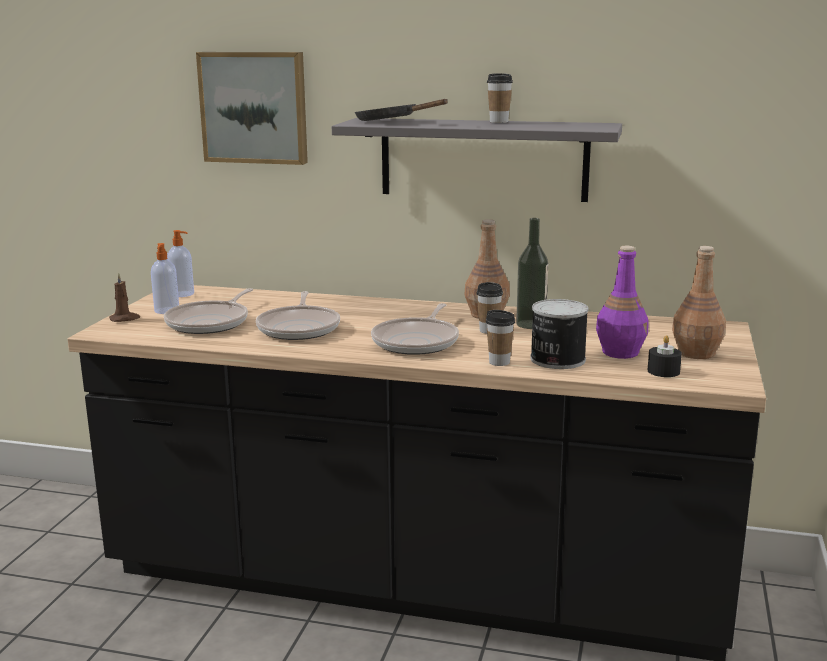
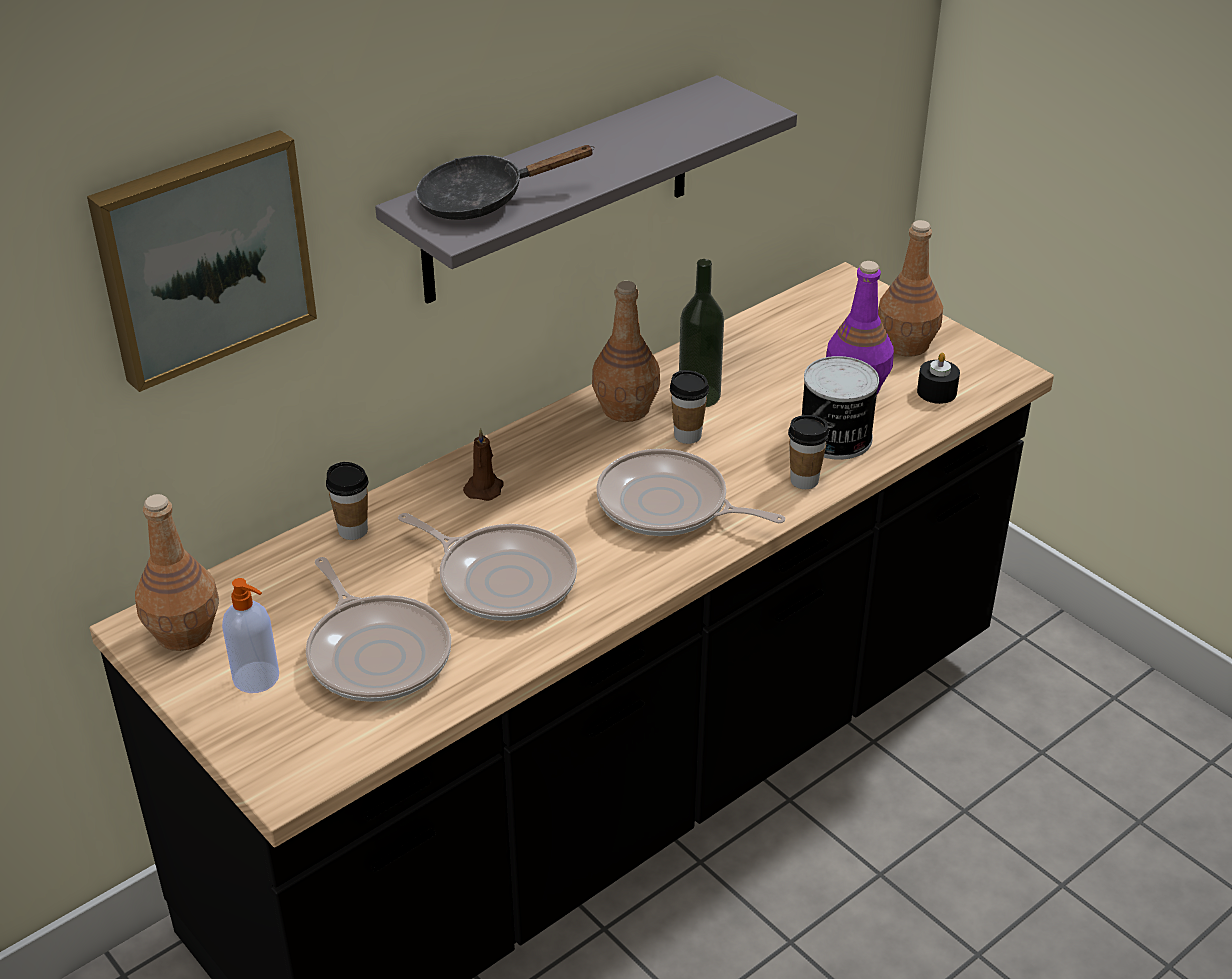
camera: 55 degrees left, 20 degrees up
(125, 319) = (245, 736): brown candle -> brown candle (484, 488)
(183, 294) = (183, 632): soap dispenser -> brown bottle
(417, 341) = (668, 506): frying pan -> frying pan turned 150 degrees clockwise
(499, 121) = (597, 135): cup -> cup (353, 530)

